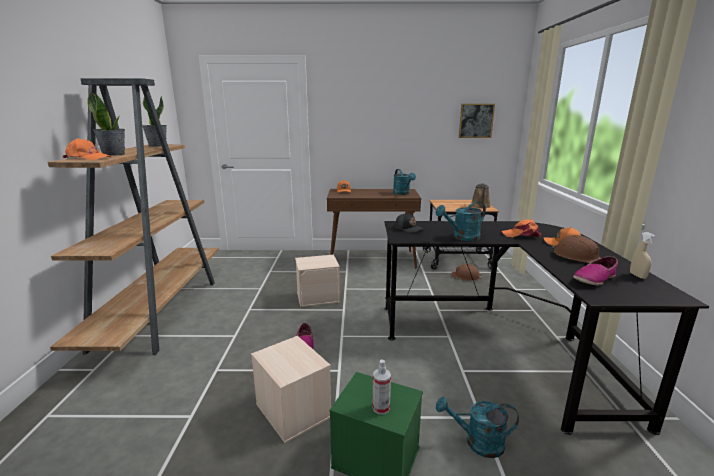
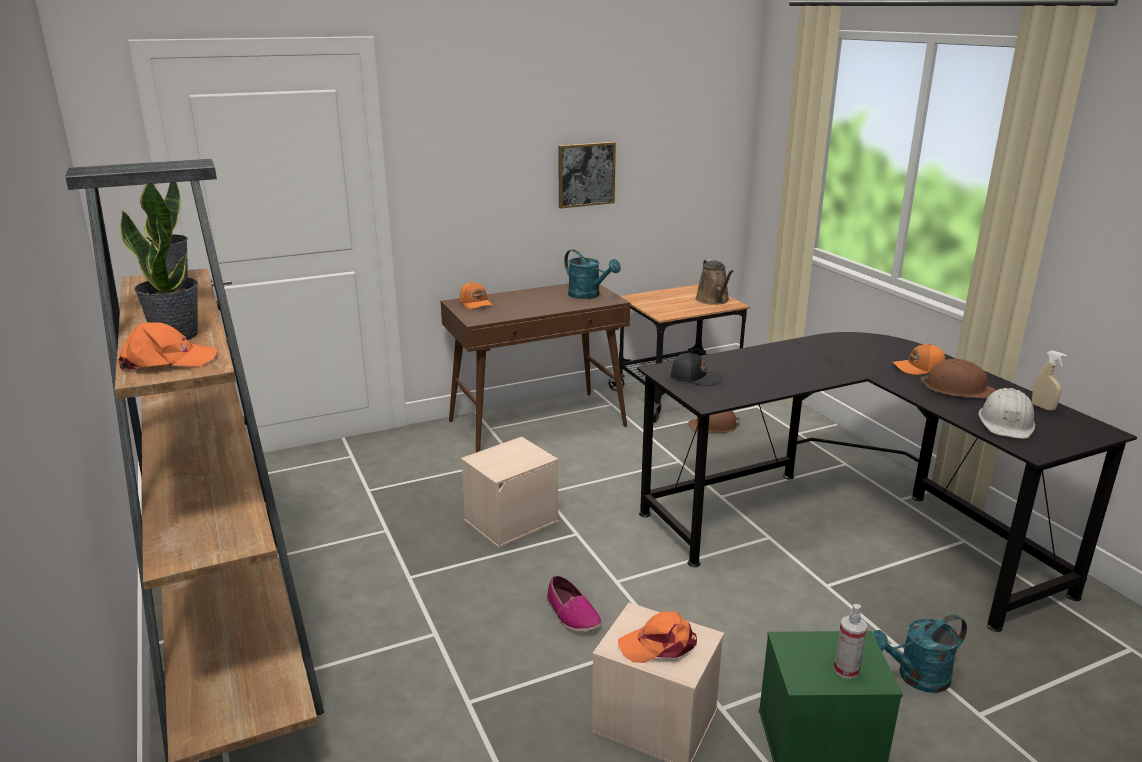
camera: 25 degrees left, 5 degrees up
(462, 237) = (788, 382): turquoise watering can -> none
(476, 120) = (684, 147): picture -> picture (586, 174)
(522, 235) = (857, 361): orange cap -> orange cap (659, 644)
(594, 279) = (1006, 423): shoe -> white hard hat

